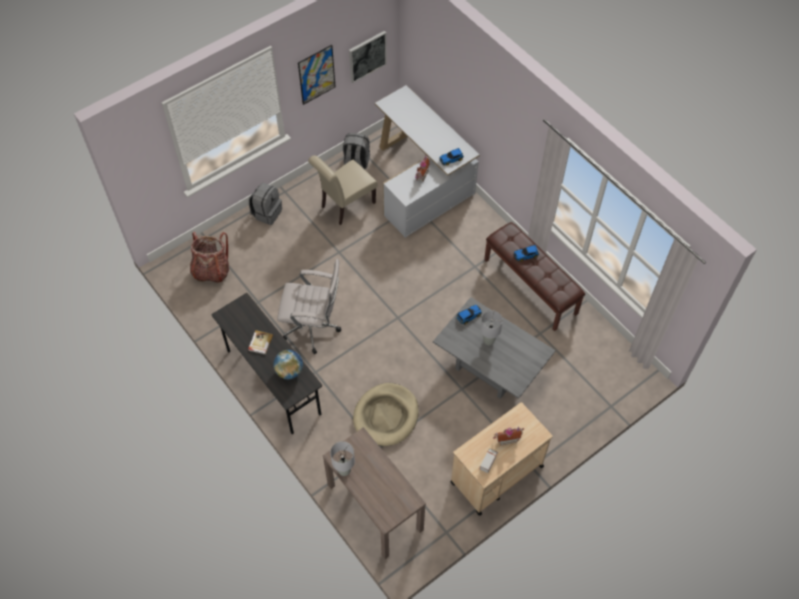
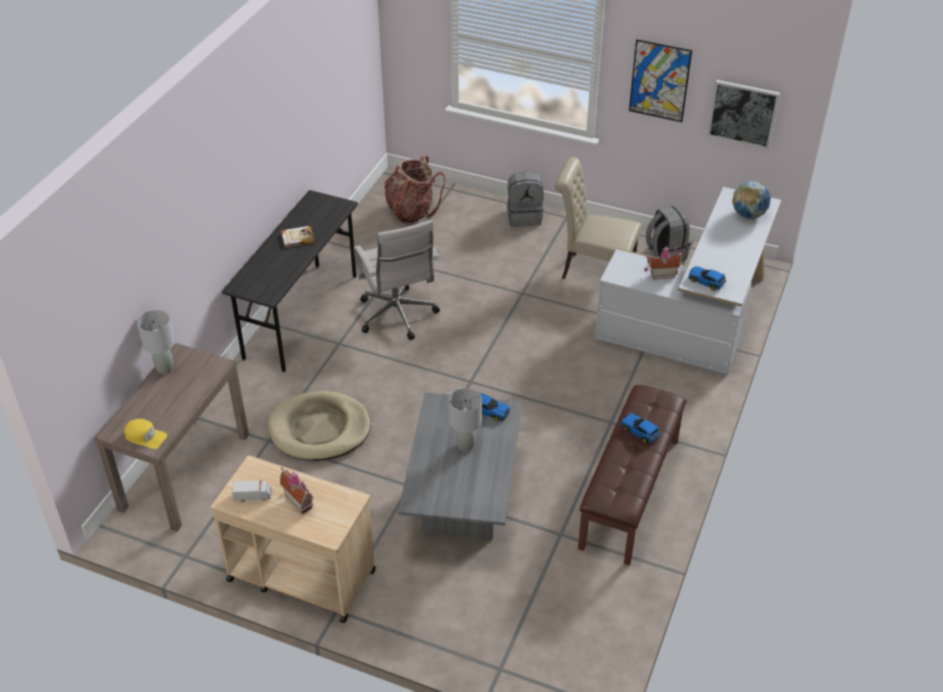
camera: 60 degrees right, 15 degrees down
(289, 371) = (275, 273): globe -> globe (748, 215)
(402, 504) = (145, 436): none -> yellow cap

